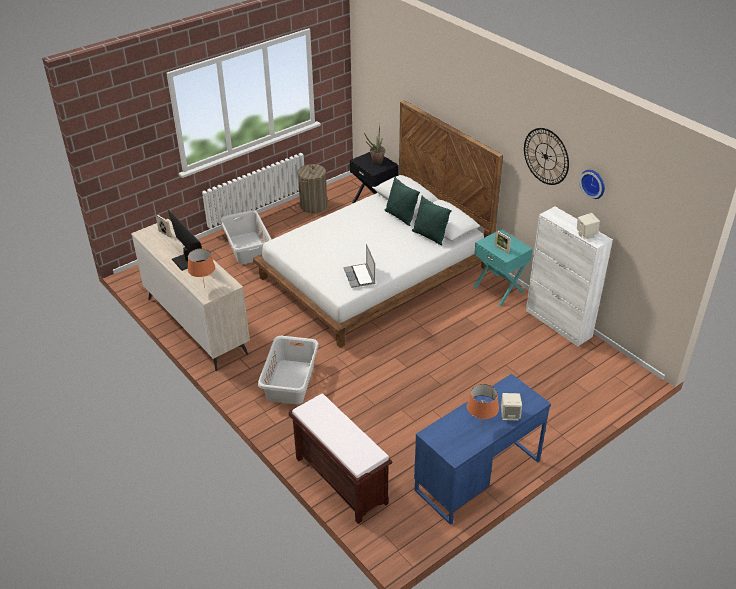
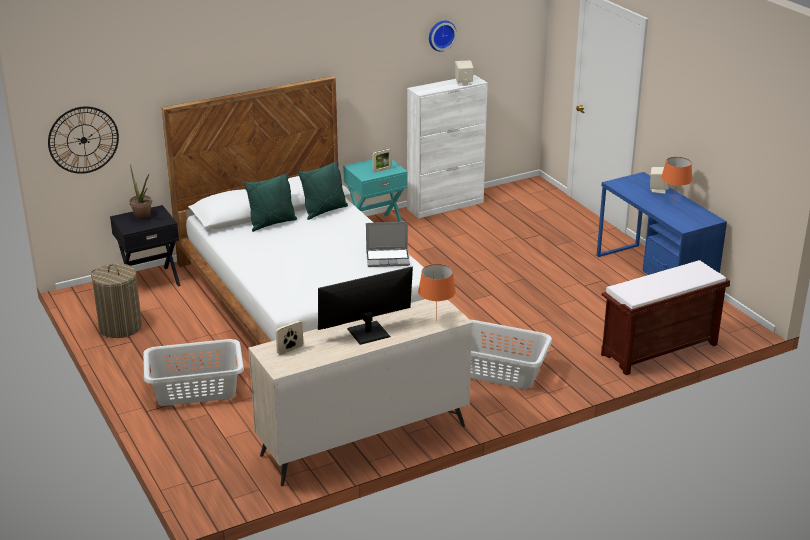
camera: 80 degrees left, 10 degrees down
(546, 156) = (382, 43): wall clock -> wall clock (83, 140)

